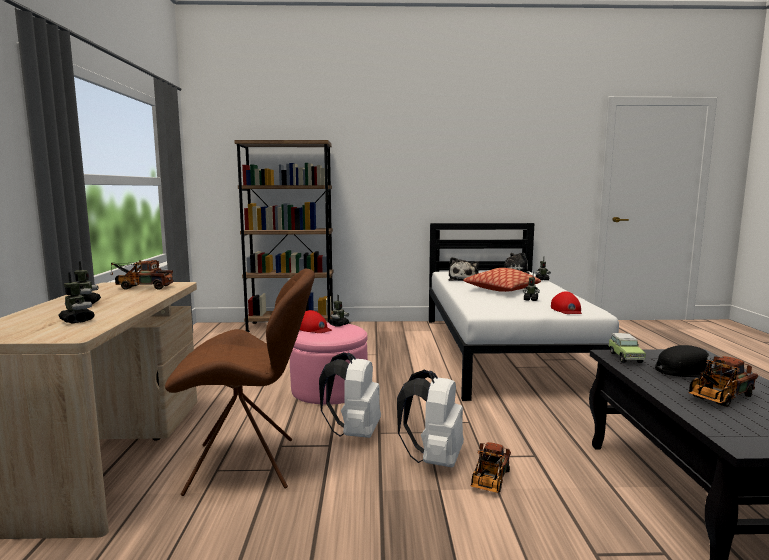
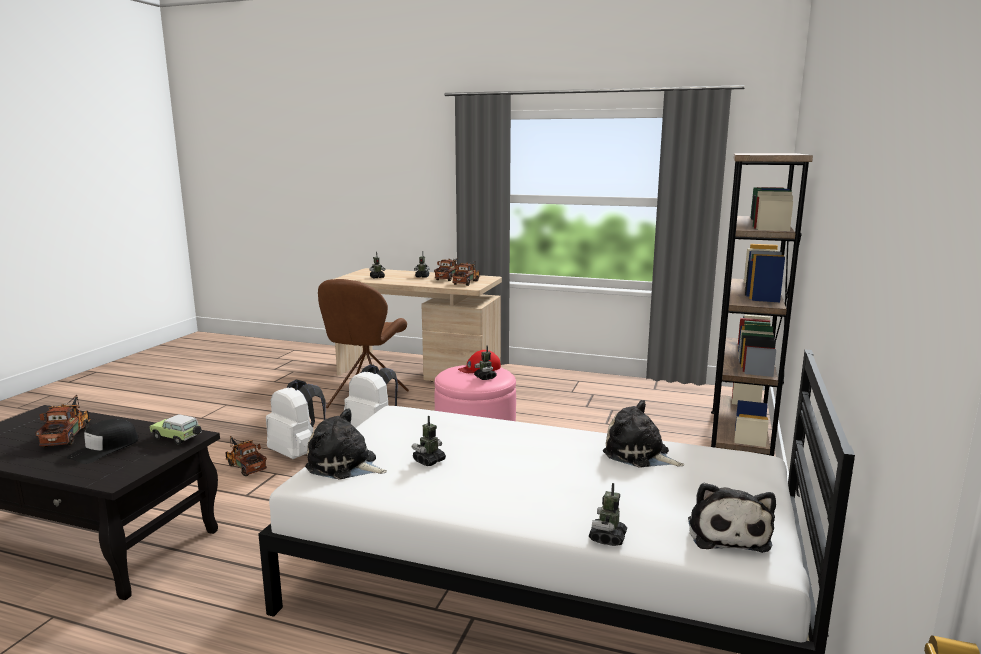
camera: 110 degrees right, 5 degrees up
(101, 294) = (449, 277): none -> toy truck
(502, 290) = (522, 461): pillow -> none
(566, 310) = (345, 465): red cap -> plush toy

